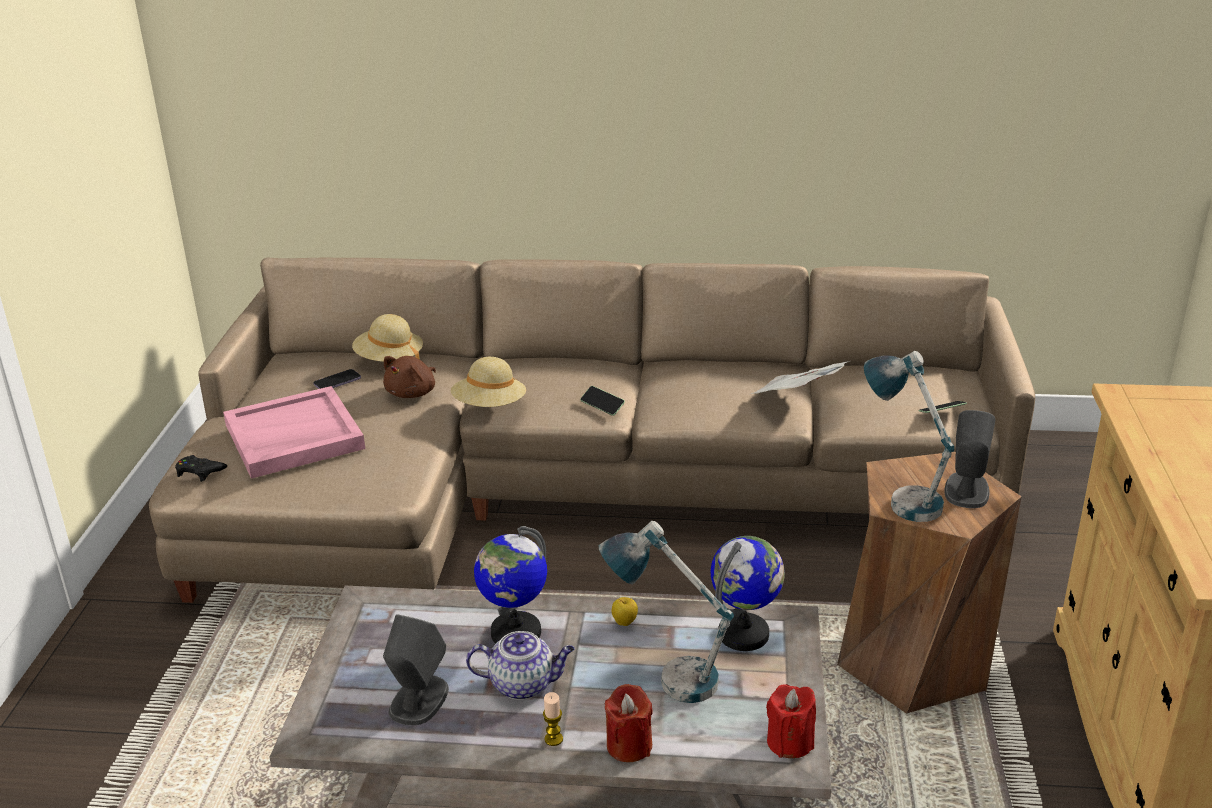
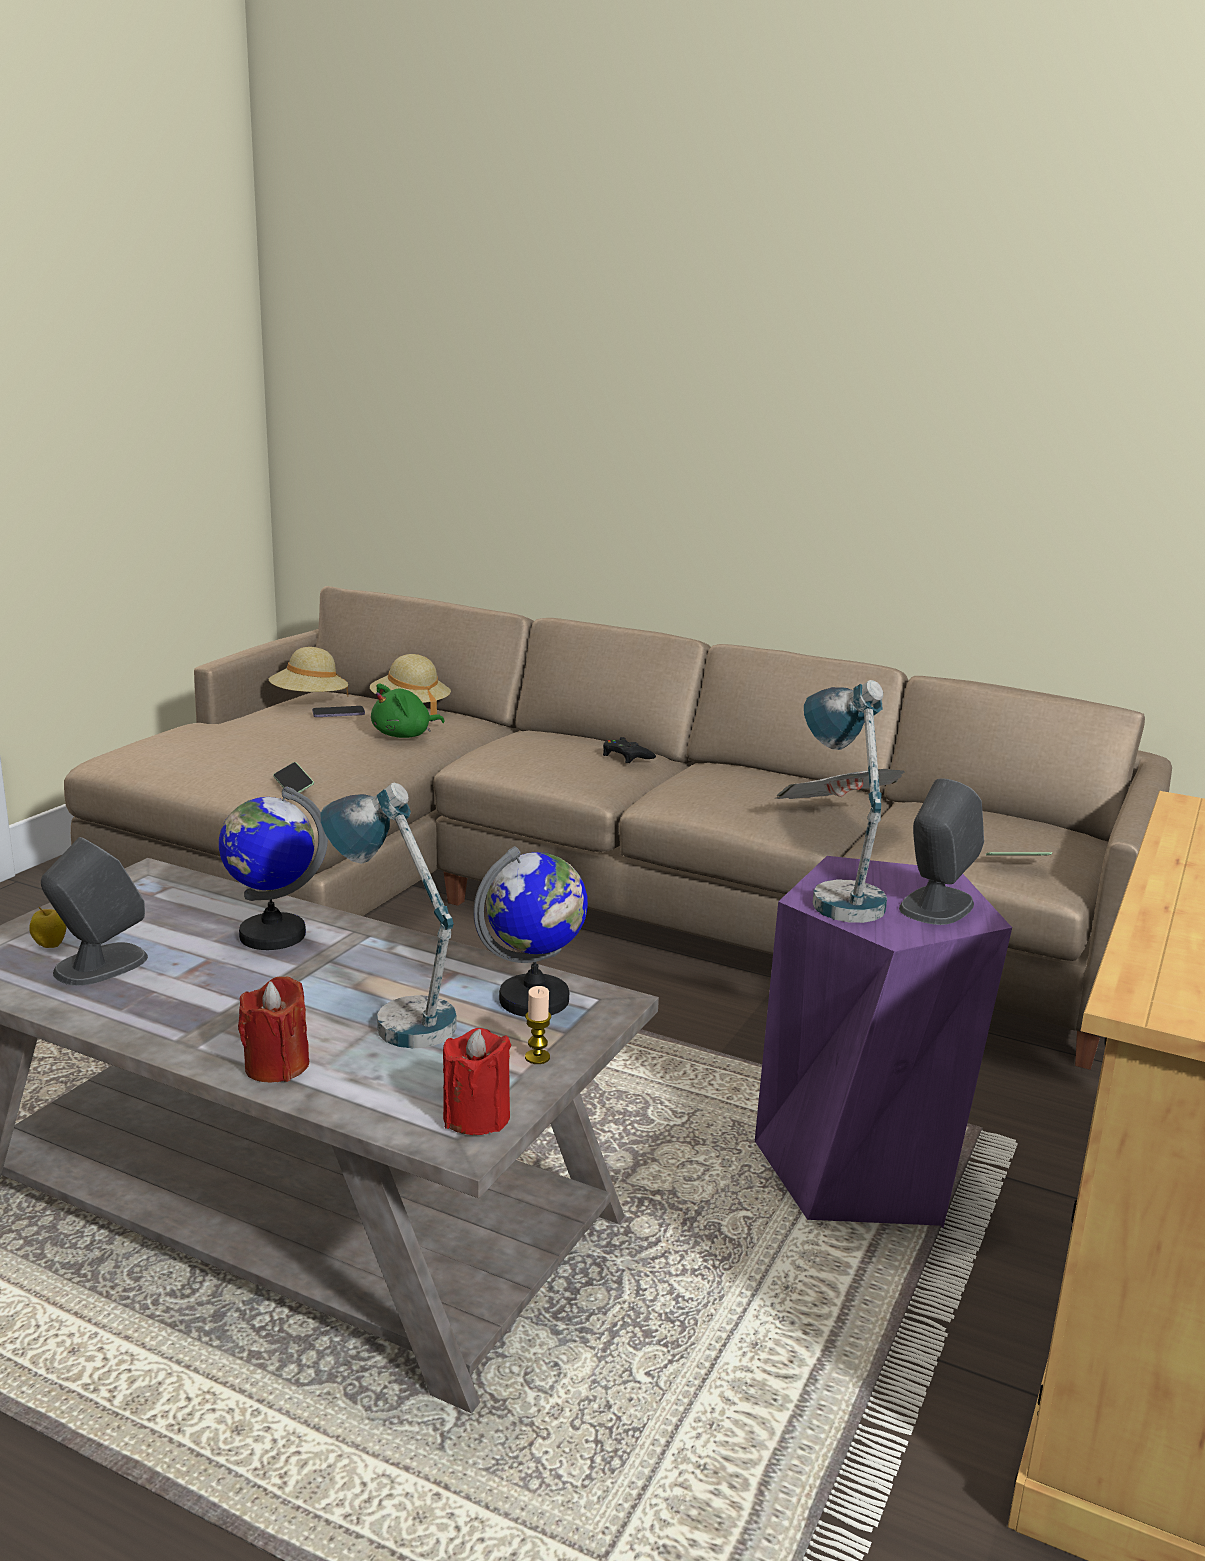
camera: 20 degrees right, 10 degrees down
(199, 472) = (129, 752): black game controller -> black game controller (626, 756)
(293, 437) = (245, 744): pink tray -> none
(413, 393) = (405, 735): brown plush toy -> green plush toy
(489, 407) = (472, 759): beige hat -> beige hat (309, 701)
(523, 684) = (226, 980): teapot -> none
(553, 739) = (199, 1036): candle -> candle (537, 1057)
(602, 406) = (597, 782): phone -> phone (293, 787)
(624, 623) = (403, 956): apple -> apple (50, 946)
(912, 663) = (860, 1168): brown stool -> purple stool

